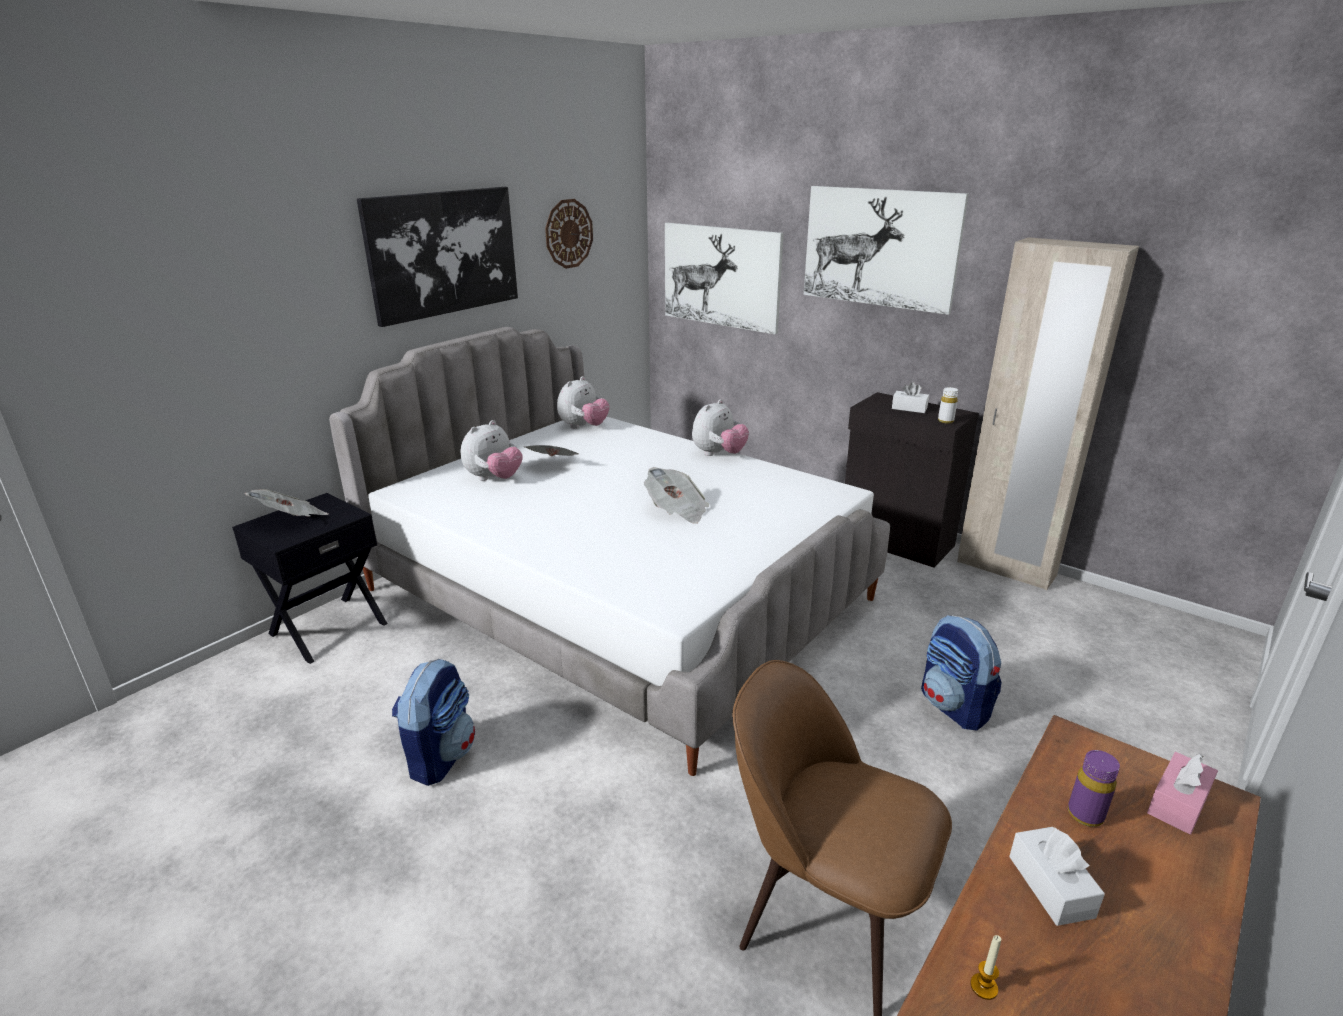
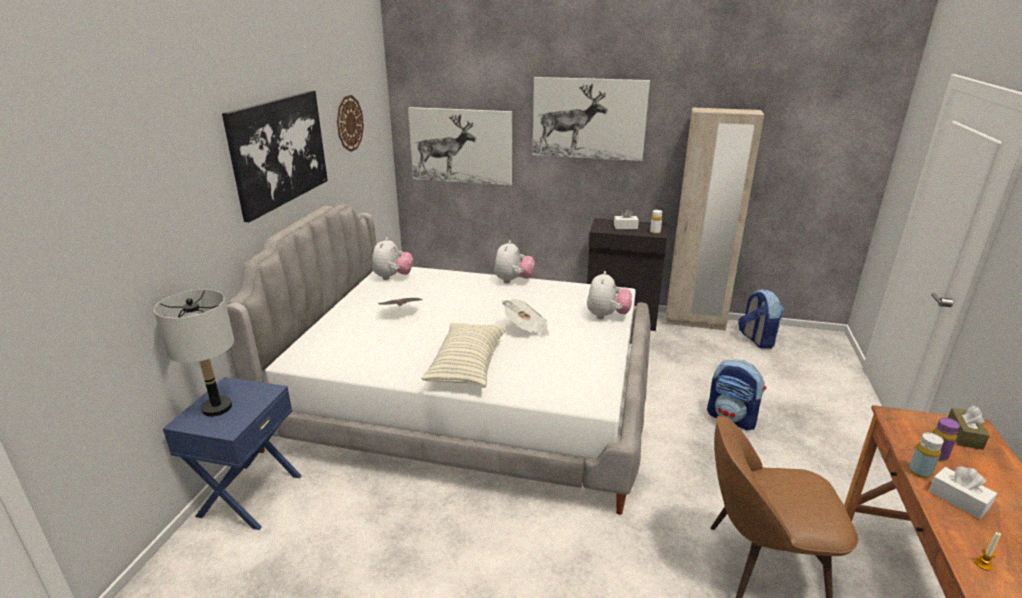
camera: 25 degrees left, 0 degrees up
(292, 519) = (217, 408): newspaper -> grey table lamp
(327, 628) = (249, 495): black nightstand -> blue nightstand
(440, 756) = (436, 565): backpack -> backpack (756, 339)
(494, 479) = (364, 333): plush toy -> plush toy (607, 316)
(566, 535) = (467, 366): none -> pillow
(1026, 826) = (919, 472): none -> yellow bottle
(1178, 803) = (964, 435): pink tissue box -> brown tissue box

